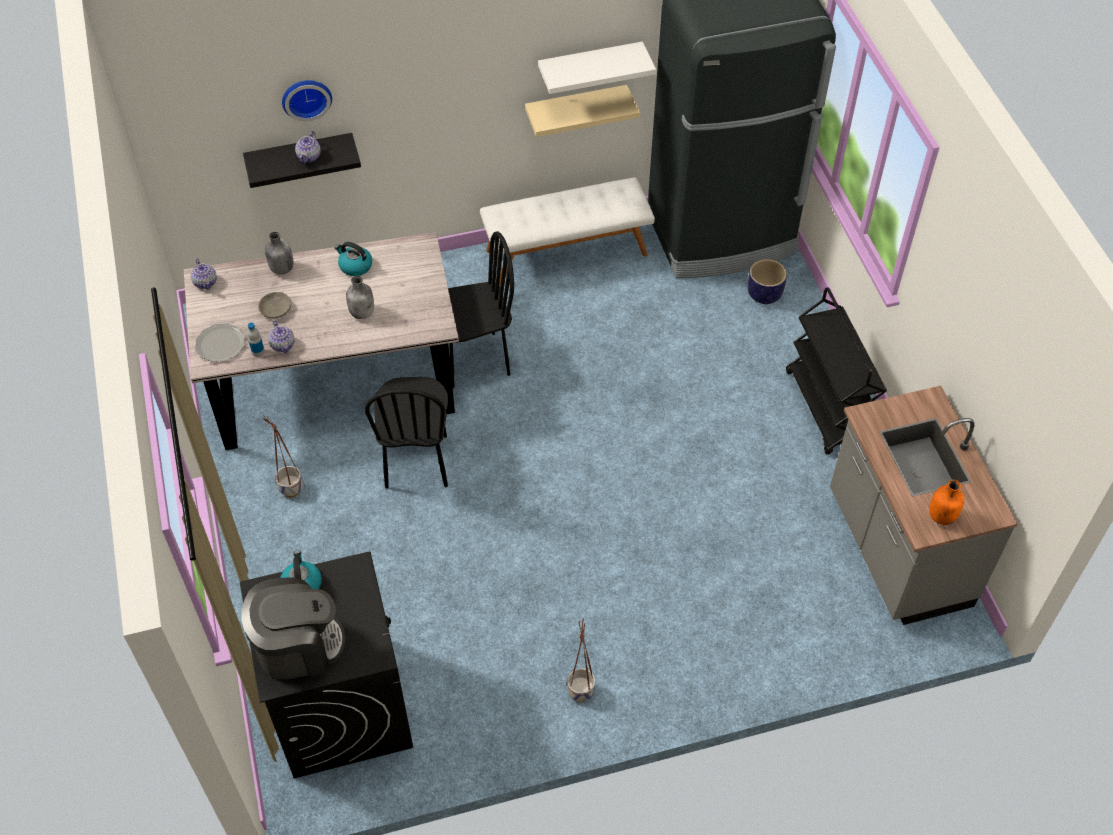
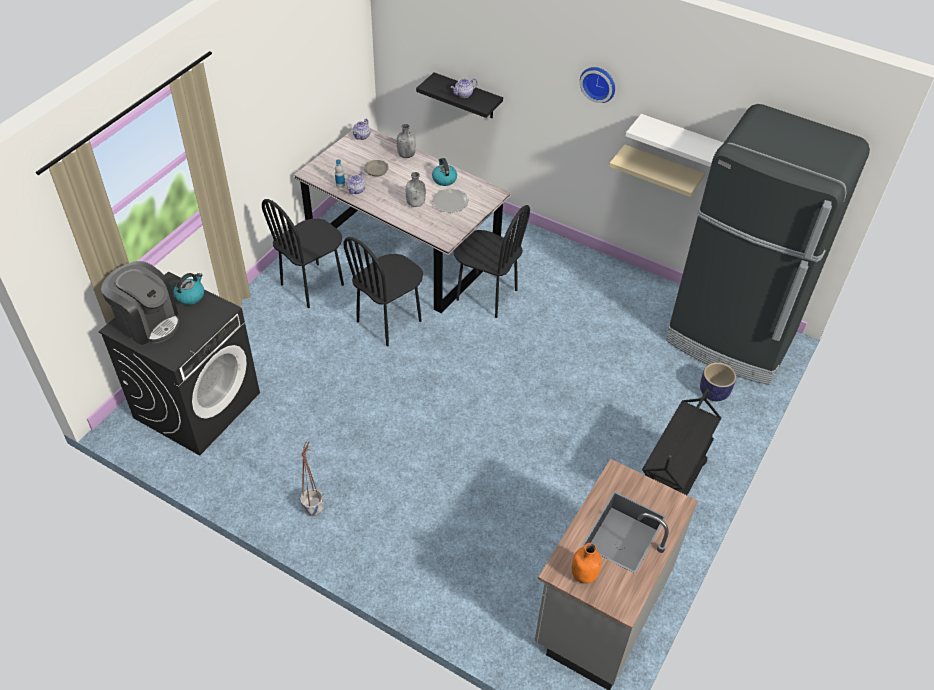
camera: 45 degrees right, 5 degrees down
(220, 344) = (328, 169): plate -> plate (450, 202)
(291, 489) = (312, 285): planter -> black chair
(306, 97) = (479, 52): wall clock -> wall clock (599, 83)
(566, 252) = (616, 279): white bench -> none

